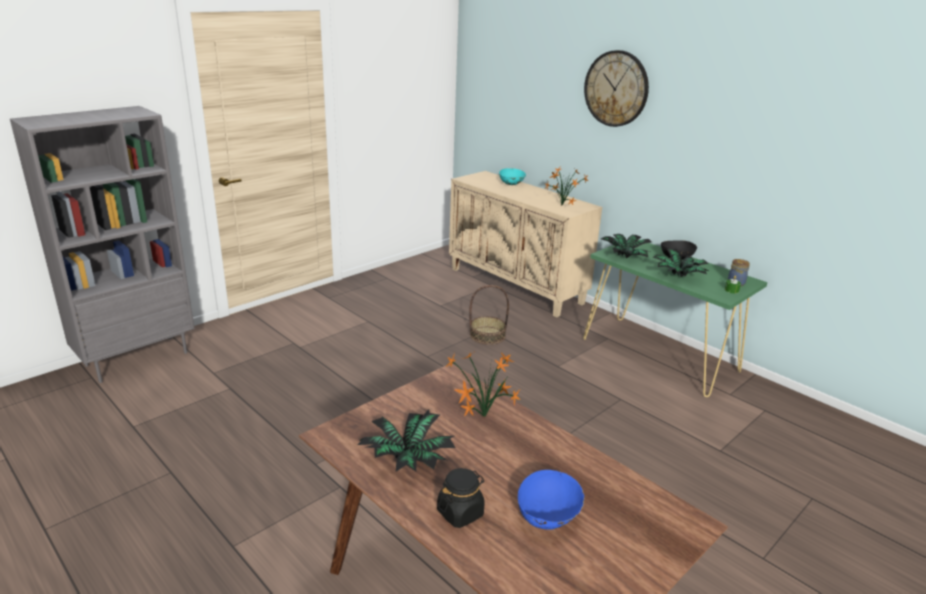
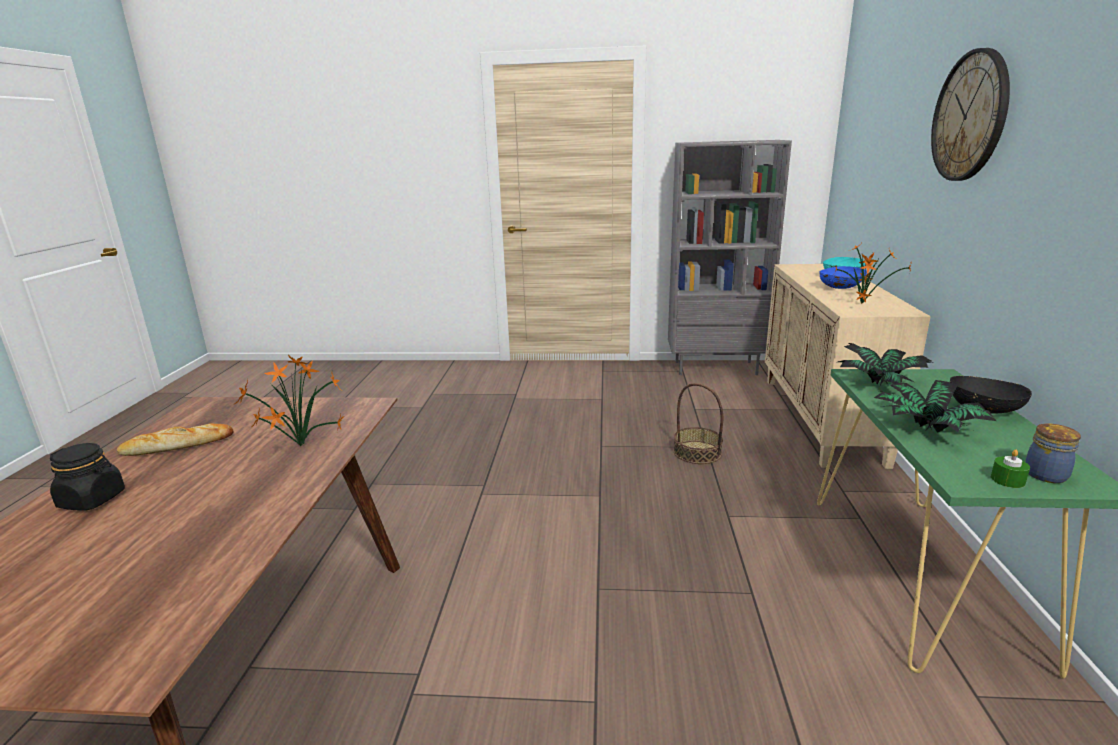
camera: 50 degrees right, 5 degrees down
(137, 358) = (411, 368): grey bookcase -> grey bookcase (716, 368)
(407, 461) = (178, 445): potted plant -> bread
(548, 516) = (107, 549): blue bowl -> blue bowl (840, 288)

